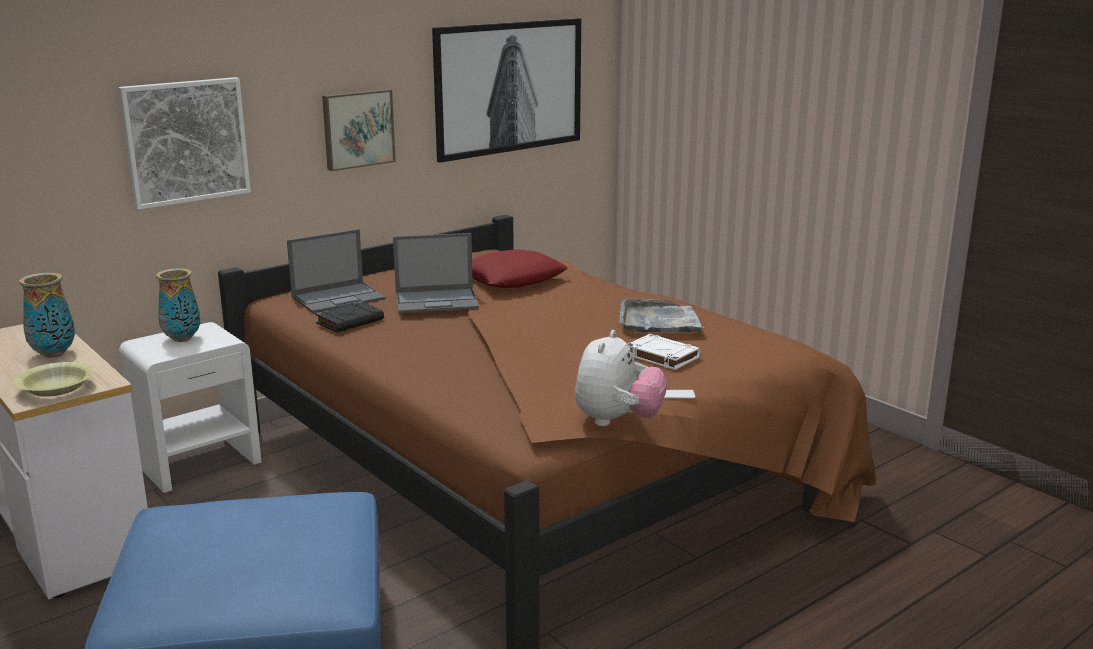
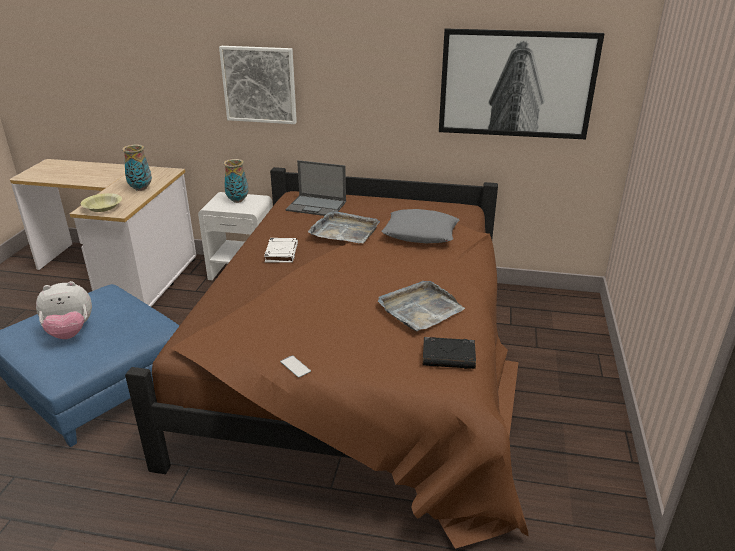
camera: 50 degrees right, 10 degrees up
(350, 321) = (287, 224): black book -> black book (449, 356)
(357, 129) = (377, 96): picture -> none
(437, 301) = (344, 230): laptop -> grey tray
(513, 278) = (420, 233): red pillow -> grey pillow
(617, 421) = (230, 363): plush toy -> plush toy (70, 332)
(661, 356) = (357, 335): white book -> white book (281, 253)

